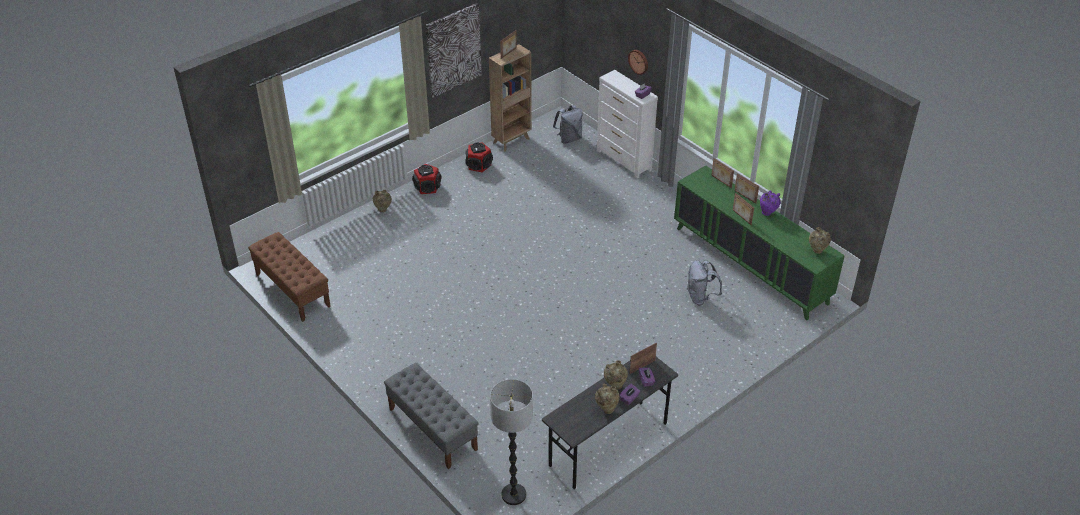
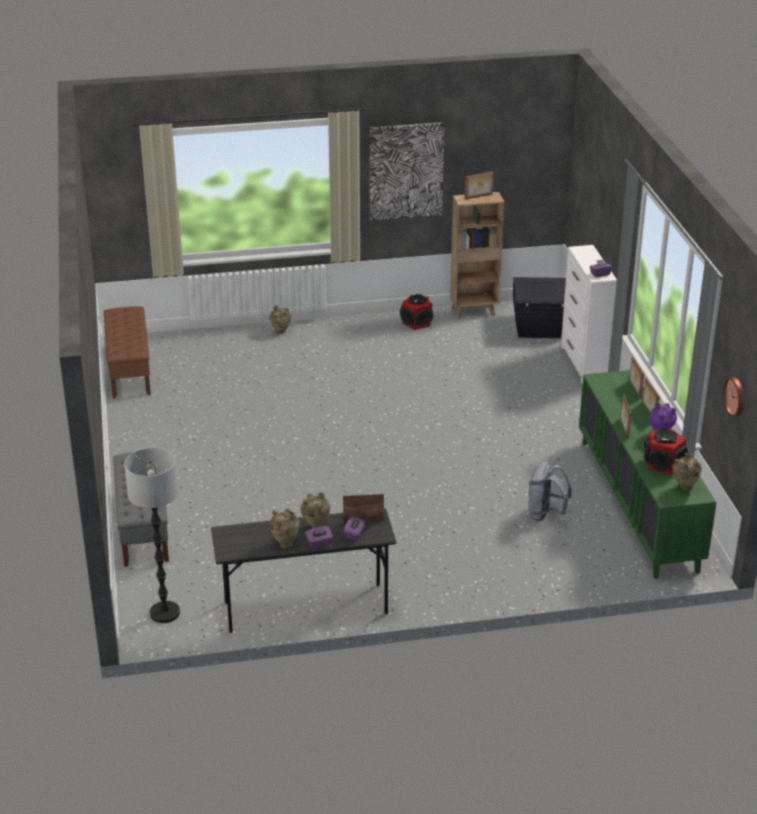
camera: 30 degrees right, 10 degrees down
(428, 187) = (345, 326): speaker -> speaker (663, 464)
(569, 138) = (540, 327): grey backpack -> black storage box
(639, 61) = (611, 234): wall clock -> wall clock (735, 396)

